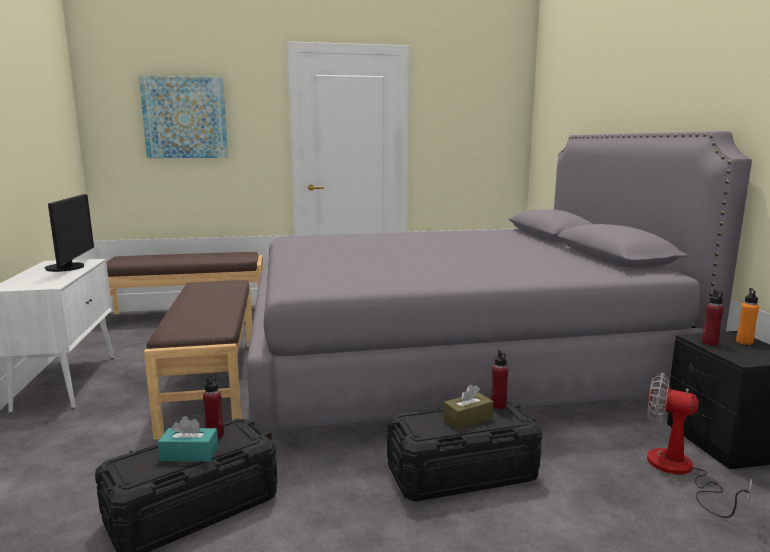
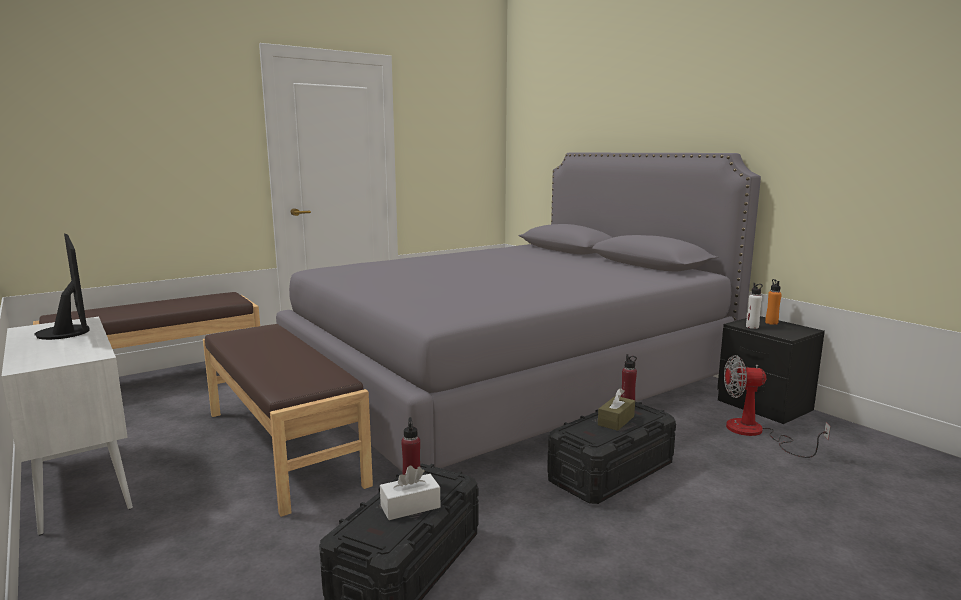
camera: 25 degrees left, 0 degrees up
(185, 118) = (134, 130): picture -> none
(189, 454) = (410, 506): turquoise tissue box -> white tissue box
(709, 343) = (752, 327): red bottle -> white bottle

